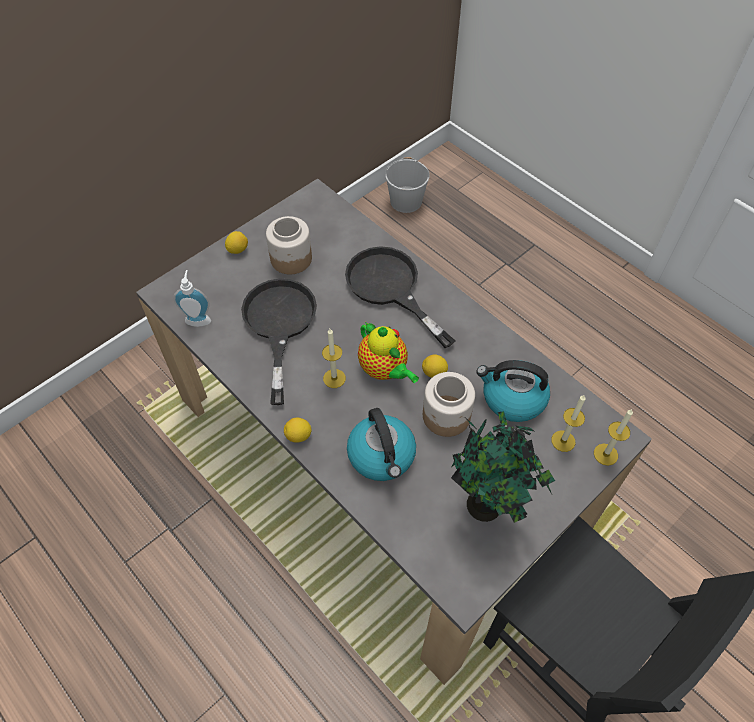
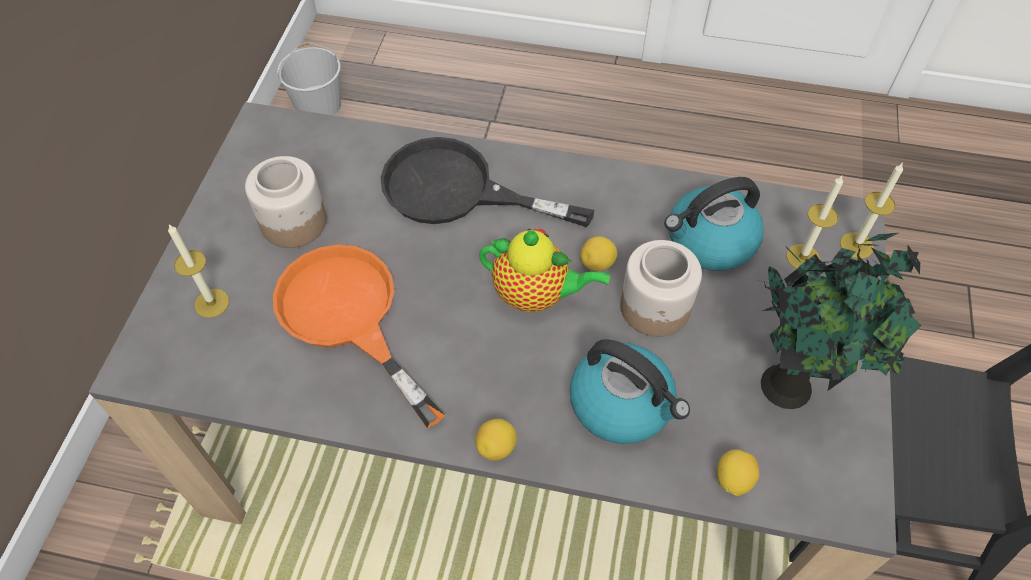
camera: 35 degrees left, 0 degrees up
(198, 319) = (222, 375): soap dispenser -> none
(237, 250) = (205, 249): lemon -> lemon (733, 479)
(279, 325) = (348, 317): black frying pan -> orange frying pan
(334, 378) = (480, 343): candle -> candle (212, 303)

